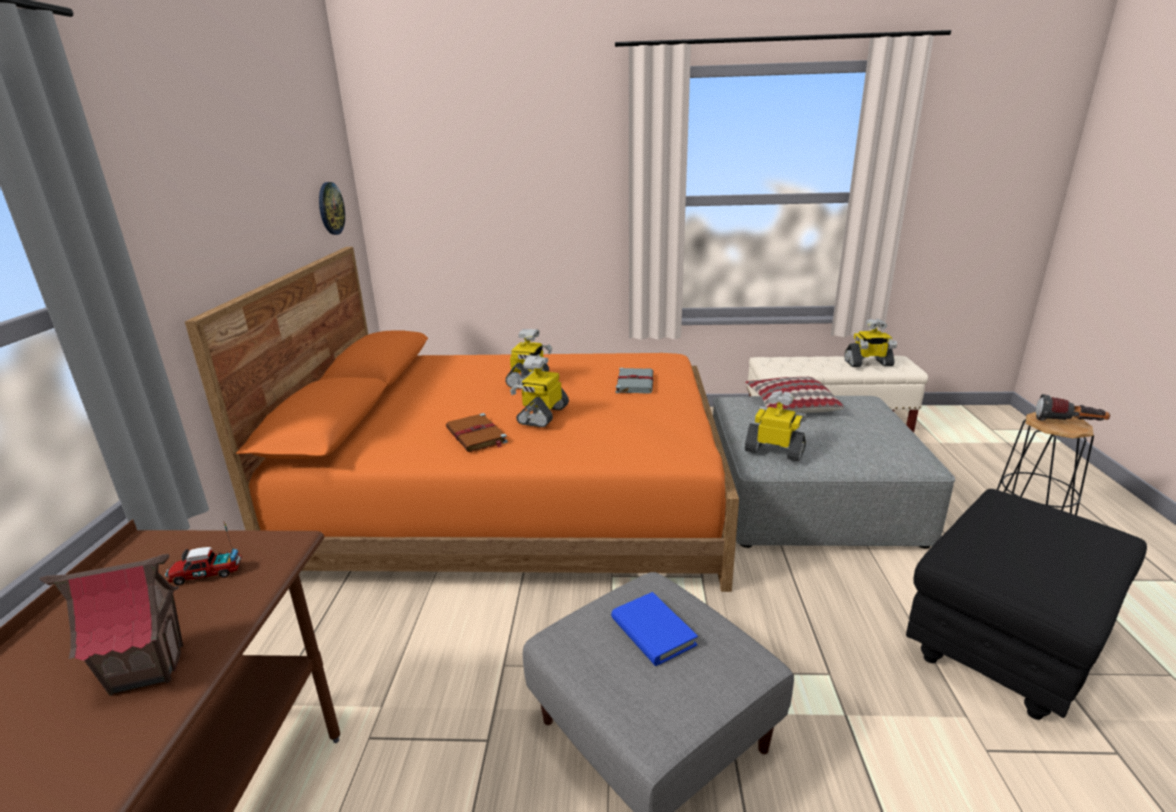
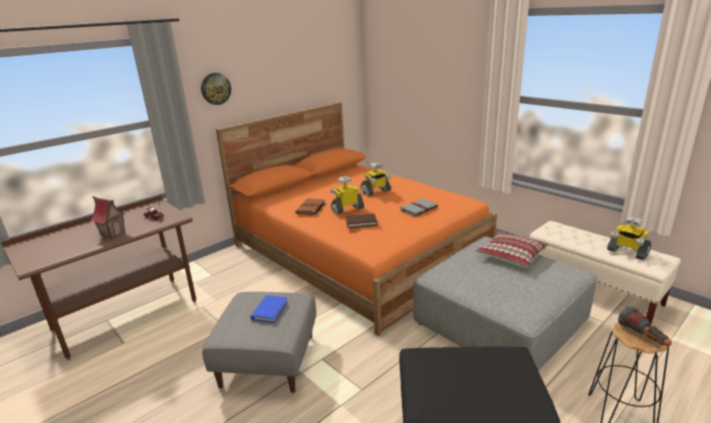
camera: 45 degrees right, 0 degrees up
(330, 208) = (334, 82): wall clock -> wall clock (215, 88)
(608, 424) = (361, 222): none -> brown book
(775, 451) = (448, 273): toy robot -> none

